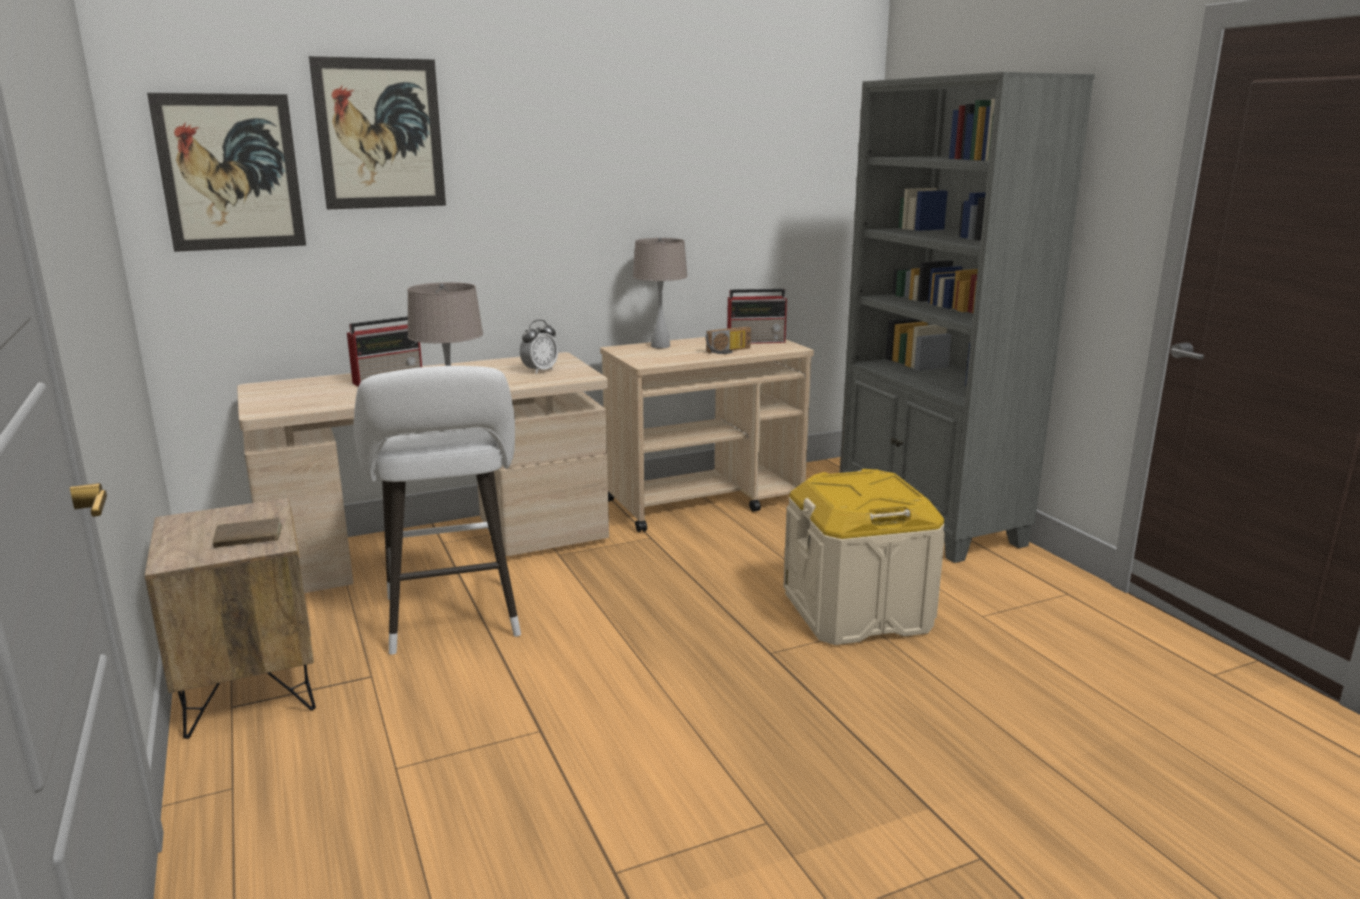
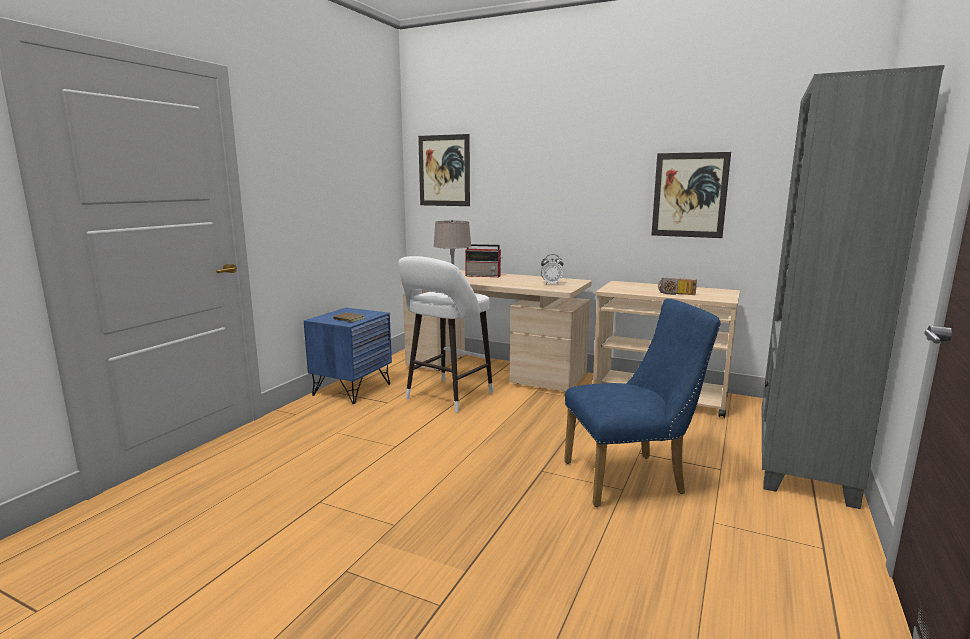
camera: 50 degrees right, 5 degrees down
(248, 688) = (351, 389): brown nightstand -> blue nightstand
(380, 134) = (507, 152): picture -> picture (689, 195)
(660, 346) = (644, 285): beige table lamp -> none
(757, 341) = (713, 293): radio -> none
(857, 611) = (631, 478): beige storage box -> blue chair

